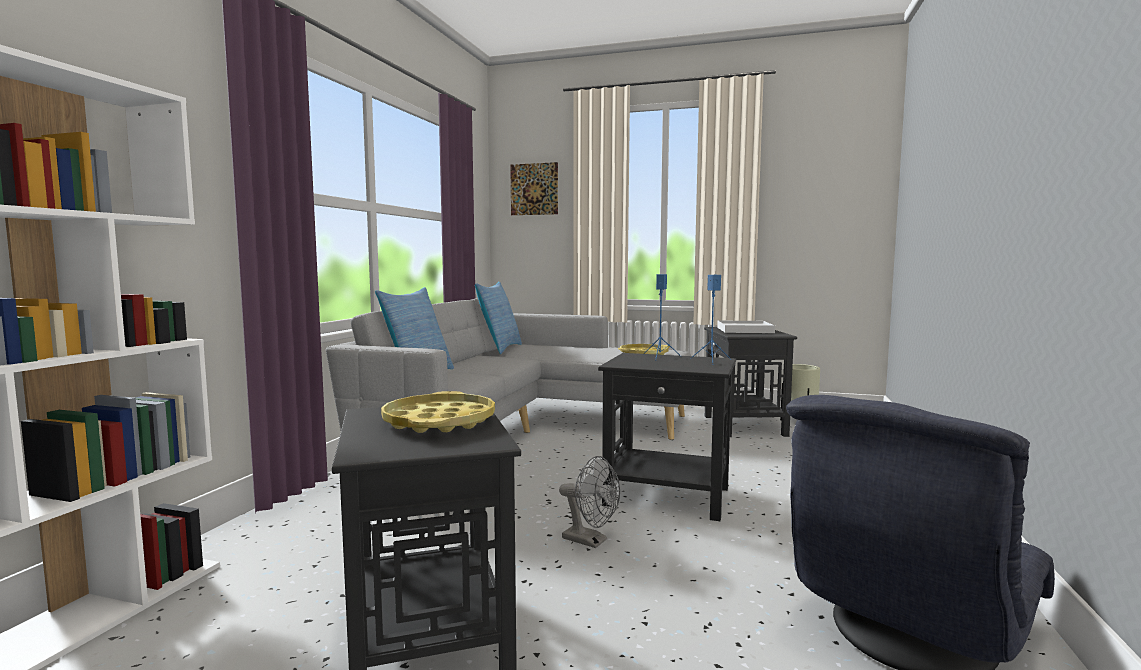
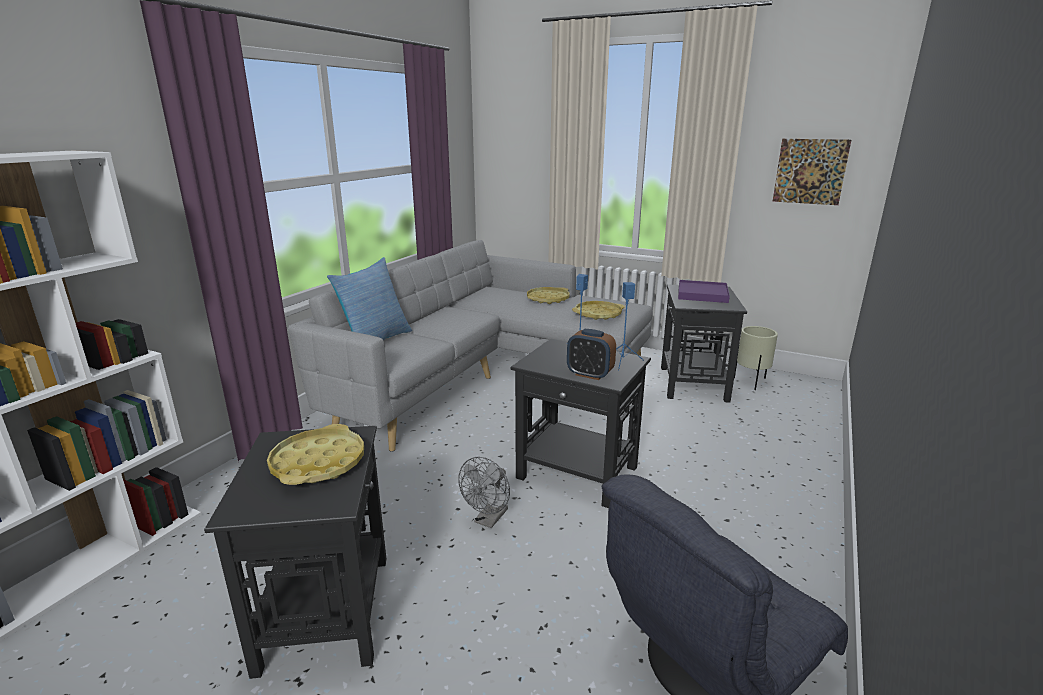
camera: 10 degrees right, 15 degrees up
(499, 349) = (469, 296): pillow -> none
(534, 189) = (515, 126): picture -> picture (810, 171)
(584, 348) = (548, 299): none -> yellow tray
(591, 541) = (488, 520): grey fan -> grey fan turned 75 degrees clockwise
(686, 367) = (590, 374): none -> alarm clock
(745, 330) = (702, 294): white tray -> purple tray

